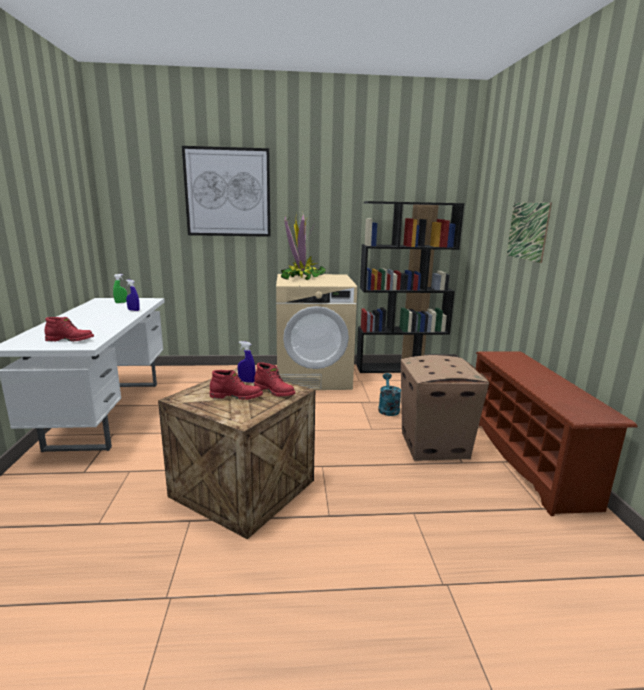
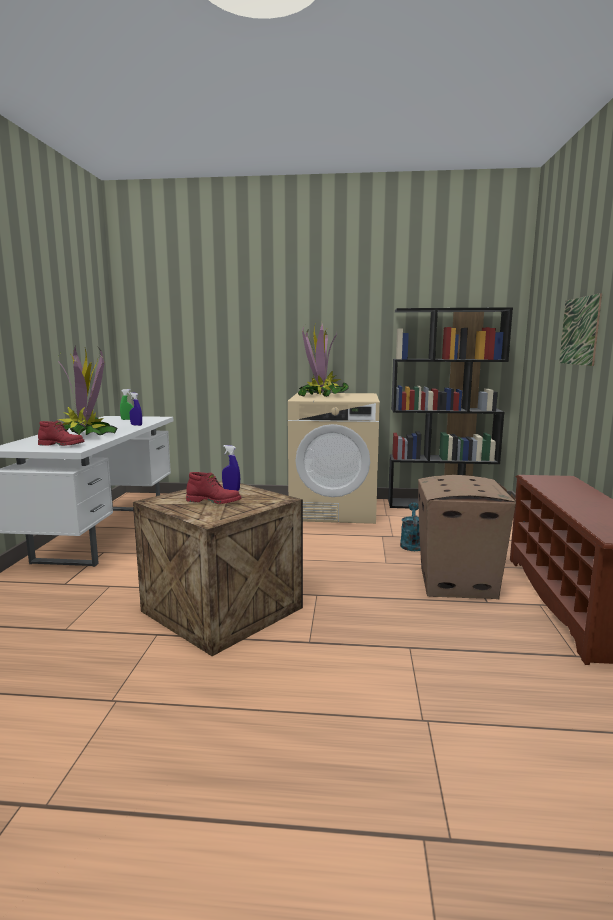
camera: 10 degrees right, 5 degrees down
(87, 325) = (84, 435): none -> potted plant
(228, 192) = (245, 305): picture -> none
(275, 391) = (257, 499): red boot -> none

